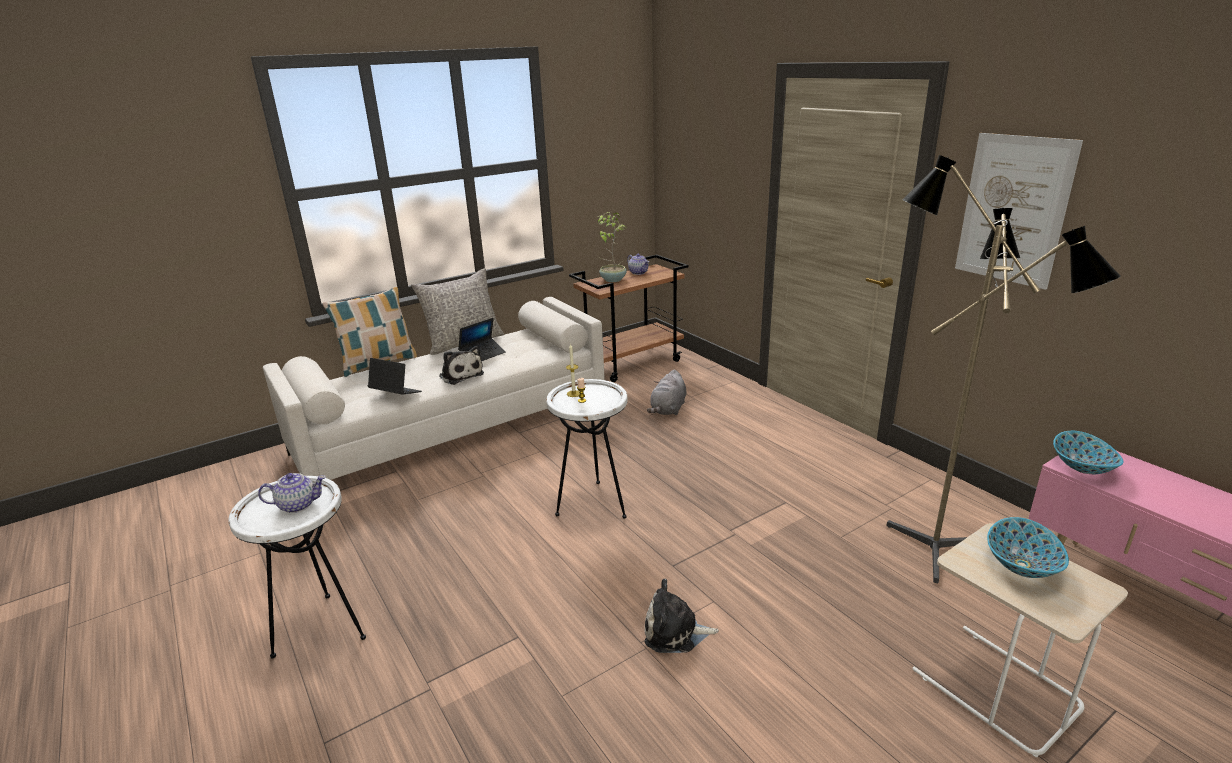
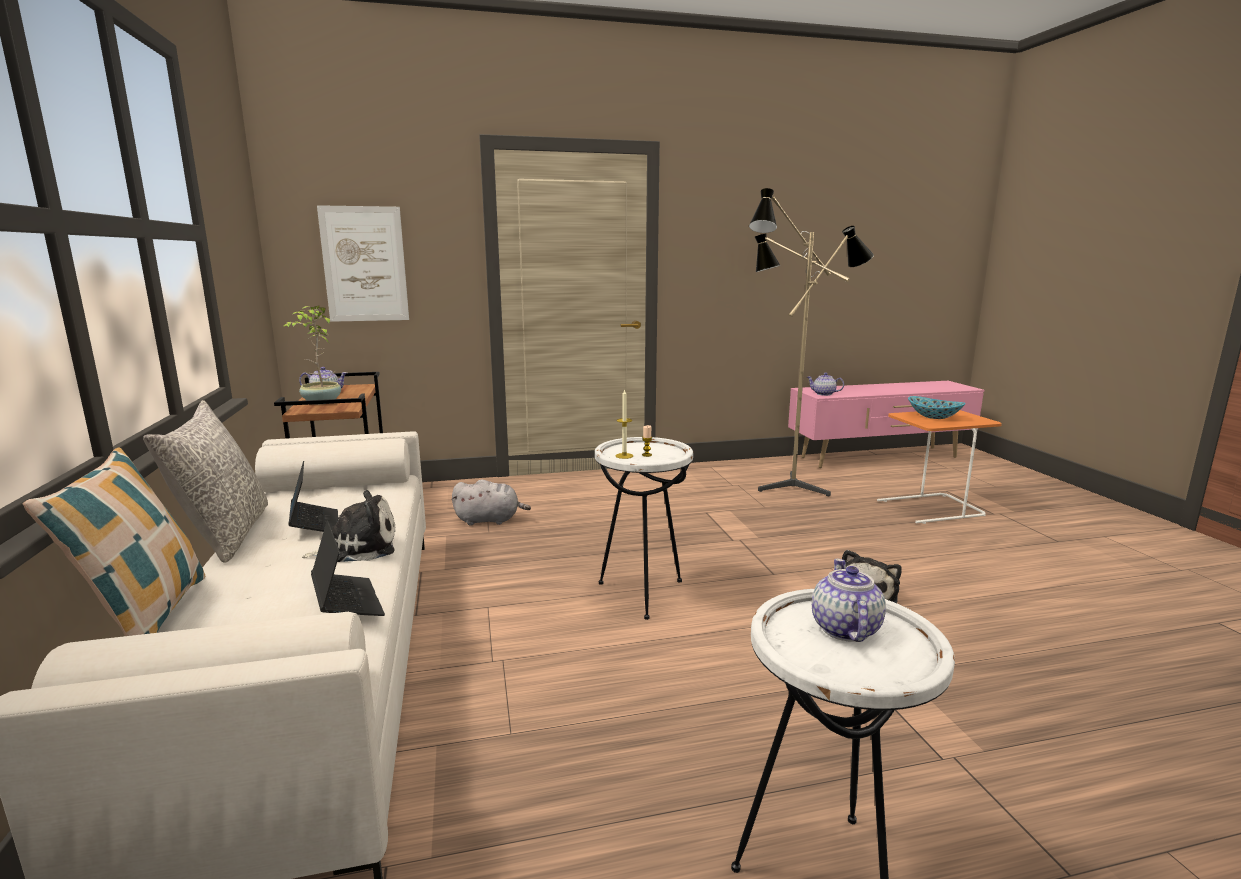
camera: 70 degrees left, 10 degrees down
(395, 394) = (347, 603): laptop -> laptop turned 105 degrees clockwise
(668, 409) = (490, 520): grey plush toy -> grey plush toy turned 45 degrees counterclockwise
(994, 687) = (930, 509): beige side table -> orange side table
(1013, 210) = (723, 247): picture -> picture (364, 264)
(1082, 467) = (823, 394): bowl -> teapot

